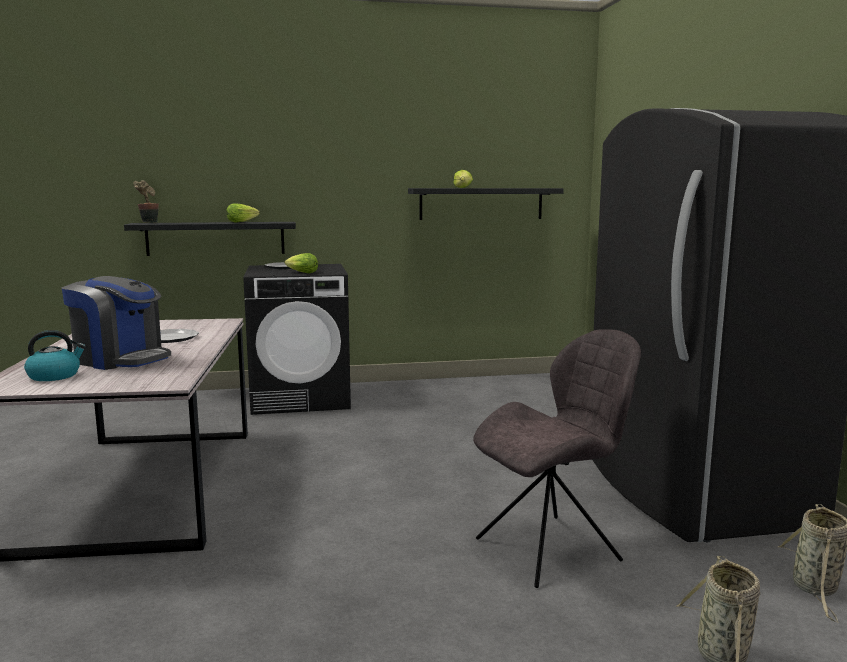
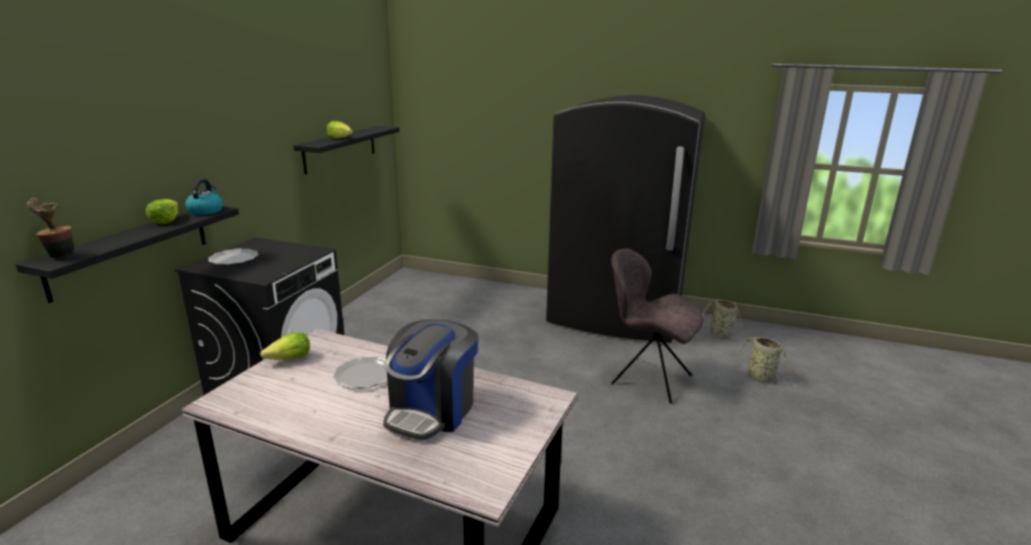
camera: 60 degrees left, 10 degrees up
(55, 376) = (465, 451): kettle -> kettle (206, 211)
(121, 359) = (432, 410): coffee machine -> coffee machine turned 150 degrees clockwise
(302, 273) = (293, 261): lettuce -> lettuce (290, 359)
(552, 548) = (648, 378): grey chair -> grey chair turned 60 degrees counterclockwise

